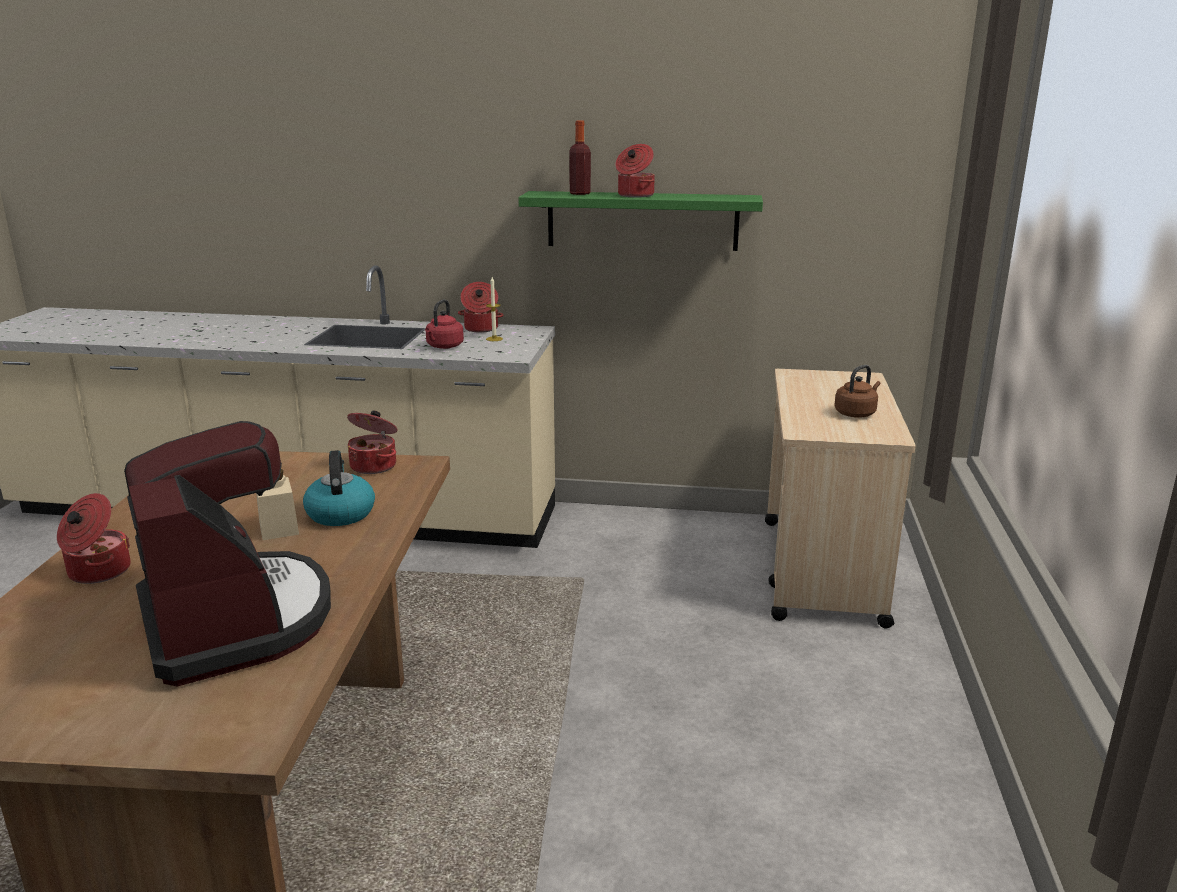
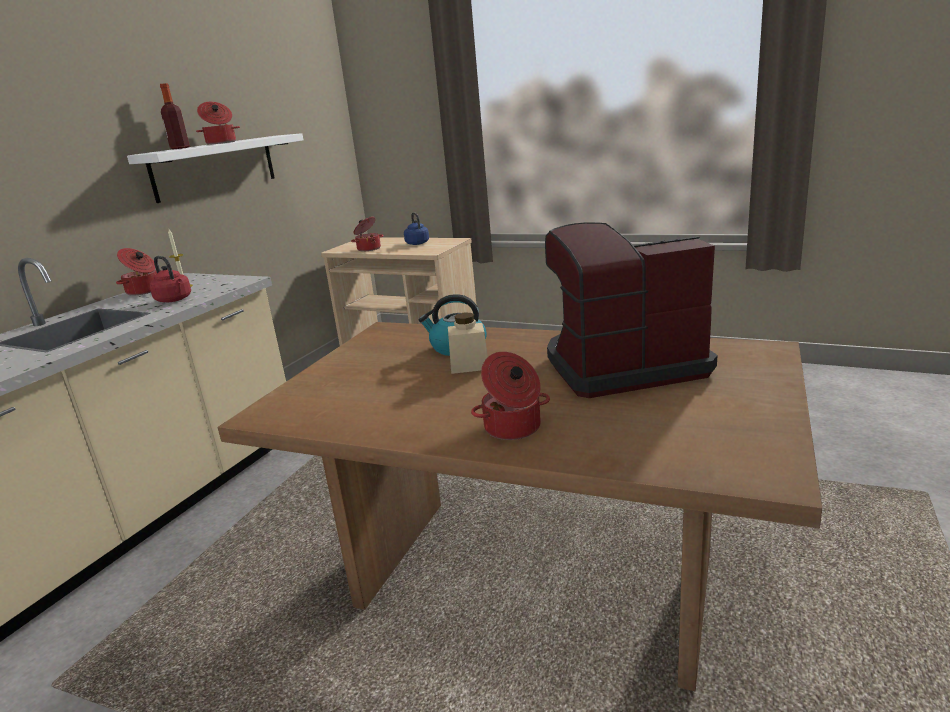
camera: 70 degrees left, 0 degrees up
(374, 466) = (370, 342): cooking pot -> cooking pot (368, 249)
(642, 220) = (215, 167): green shelf -> white shelf
(856, 413) = (417, 243): brown kettle -> blue kettle

